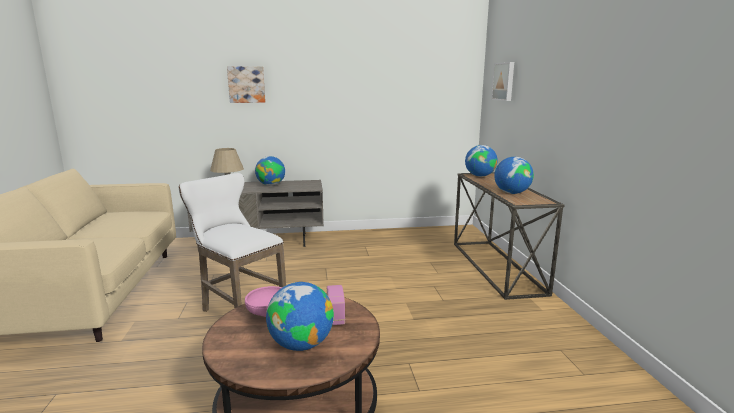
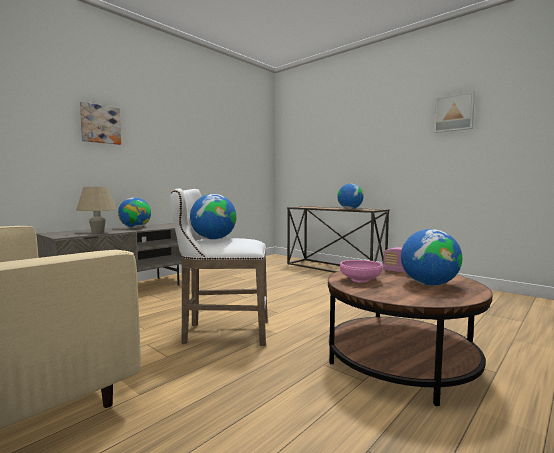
camera: 40 degrees left, 10 degrees down
(479, 176) = (304, 207): globe -> globe (213, 239)
(504, 81) = (304, 142): picture -> picture (454, 113)

